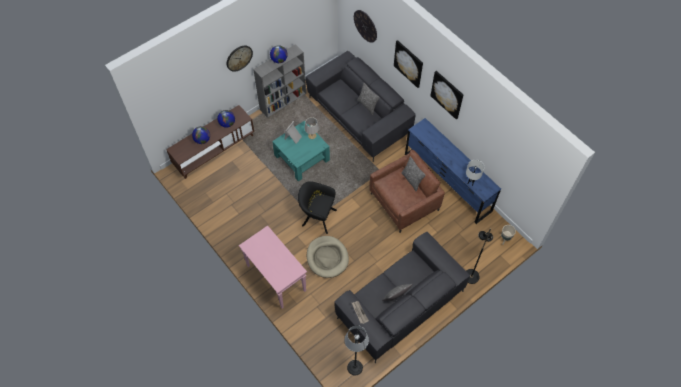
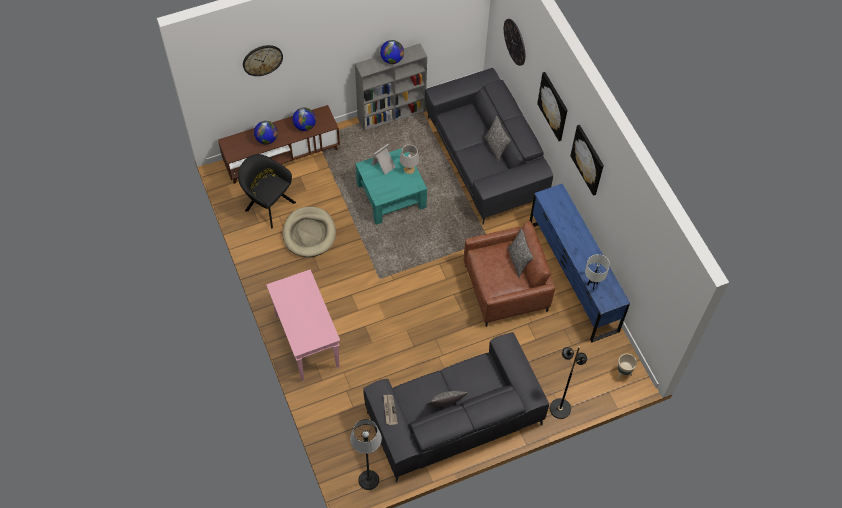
camera: 15 degrees right, 0 degrees up
(239, 58) = (336, 45): wall clock -> wall clock (262, 60)
(317, 217) = (385, 277): black armchair -> black armchair (268, 204)
(327, 257) = (380, 332): beige dog bed -> beige dog bed (309, 233)

